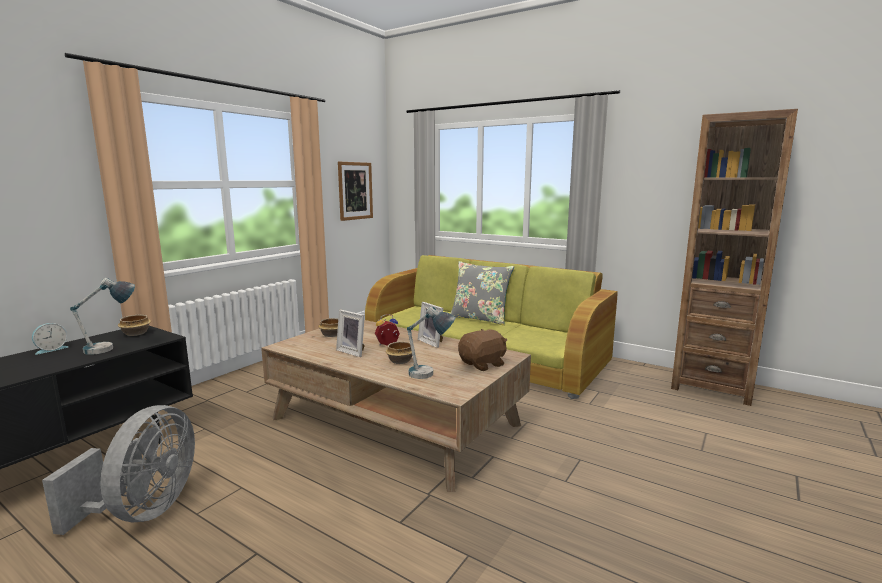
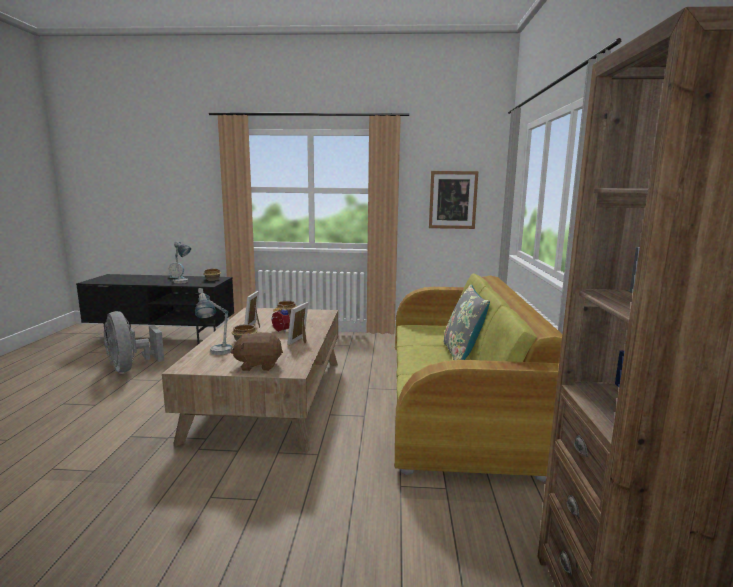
camera: 60 degrees right, 0 degrees up
(143, 511) = (130, 368): grey fan -> grey fan turned 75 degrees clockwise
(483, 364) = (258, 365): brown plush toy -> brown plush toy turned 150 degrees clockwise

